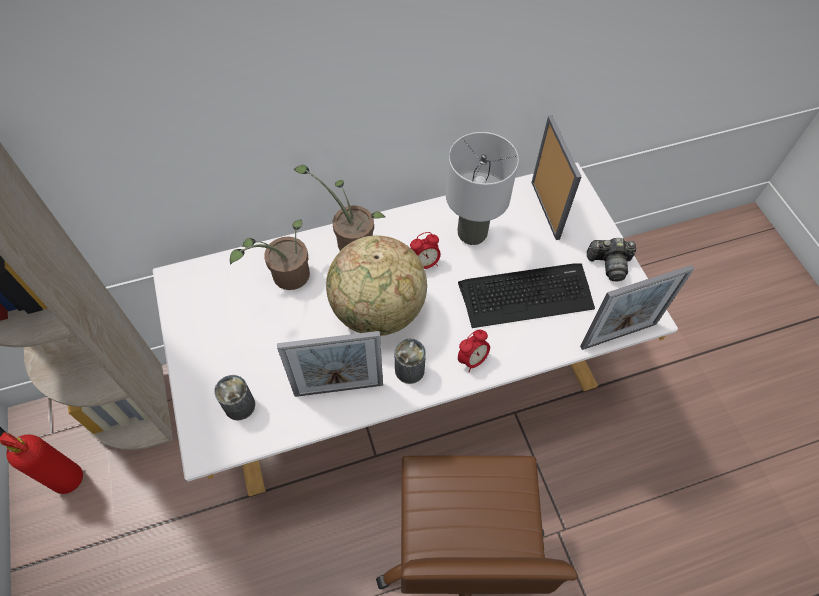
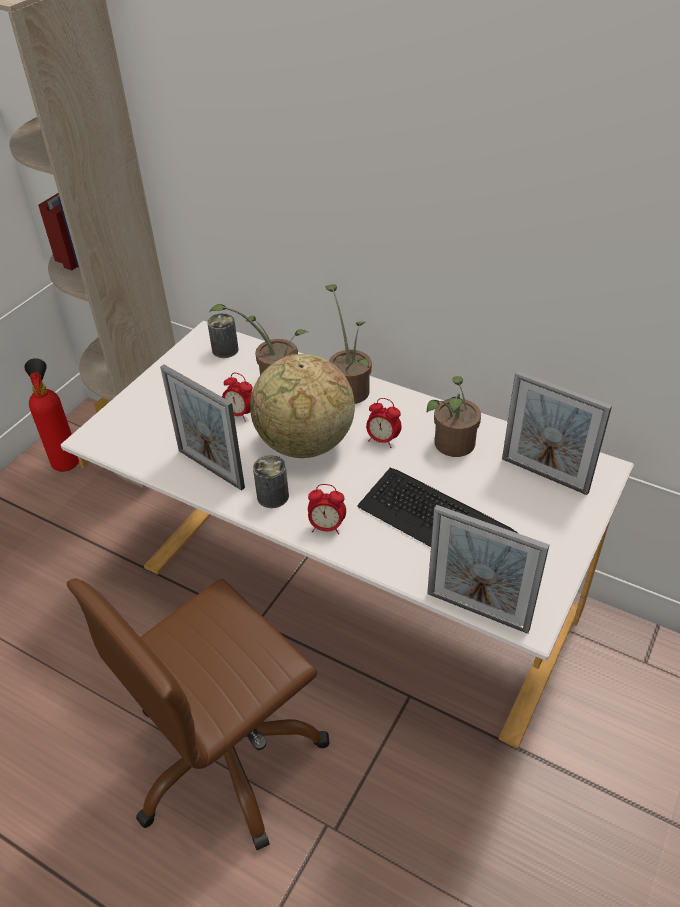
camera: 50 degrees right, 15 degrees down
(239, 405) = (142, 430): can -> can (225, 350)
(299, 326) = (240, 414): none -> alarm clock
(472, 233) = (452, 447): white table lamp -> potted plant
(545, 210) = (544, 475): picture frame -> picture frame turned 90 degrees clockwise
(609, 264) = (549, 556): camera -> none

